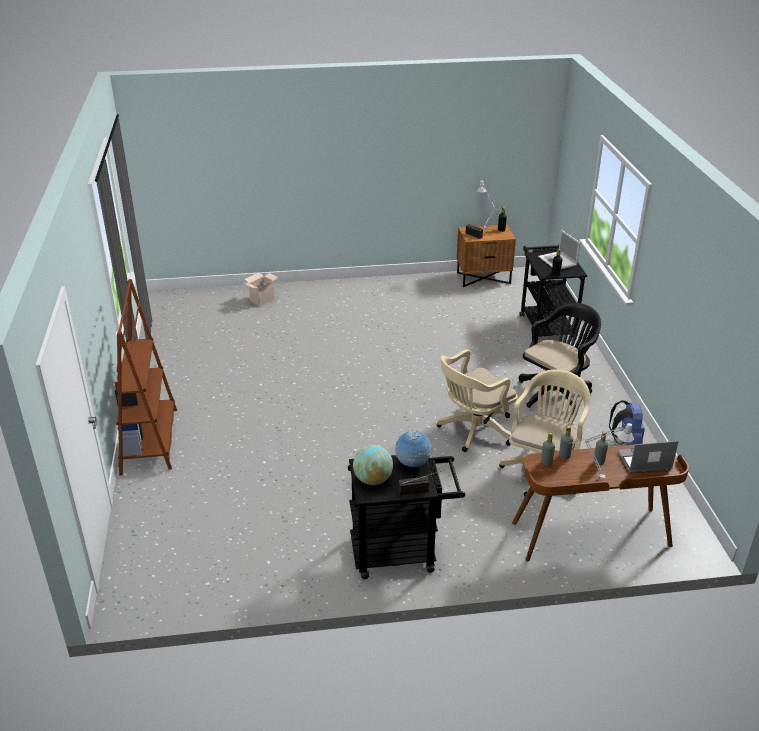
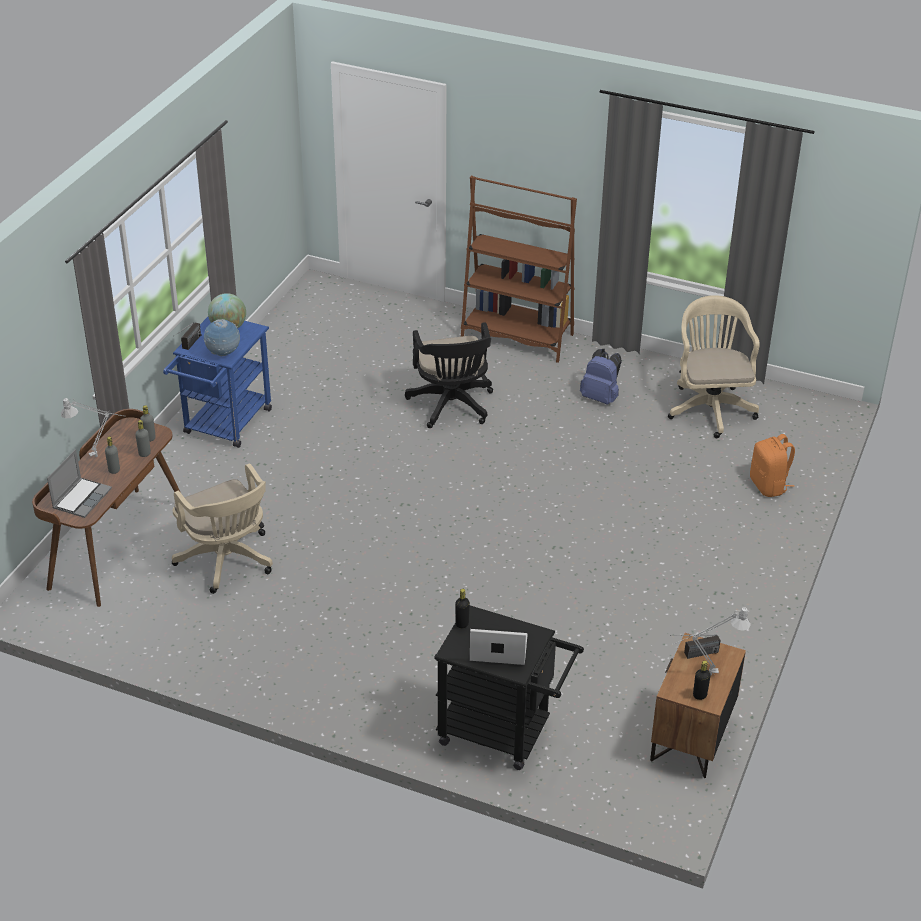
camera: 120 degrees right, 5 degrees up
(262, 300) = (769, 486): cardboard box -> orange backpack
(401, 552) = (224, 426): black cart -> blue cart
(473, 430) = (337, 543): beige office chair -> beige office chair (710, 407)
(556, 392) = (341, 649): black office chair -> black office chair (452, 407)
(625, 440) = (204, 654): blue backpack -> blue backpack (601, 397)

